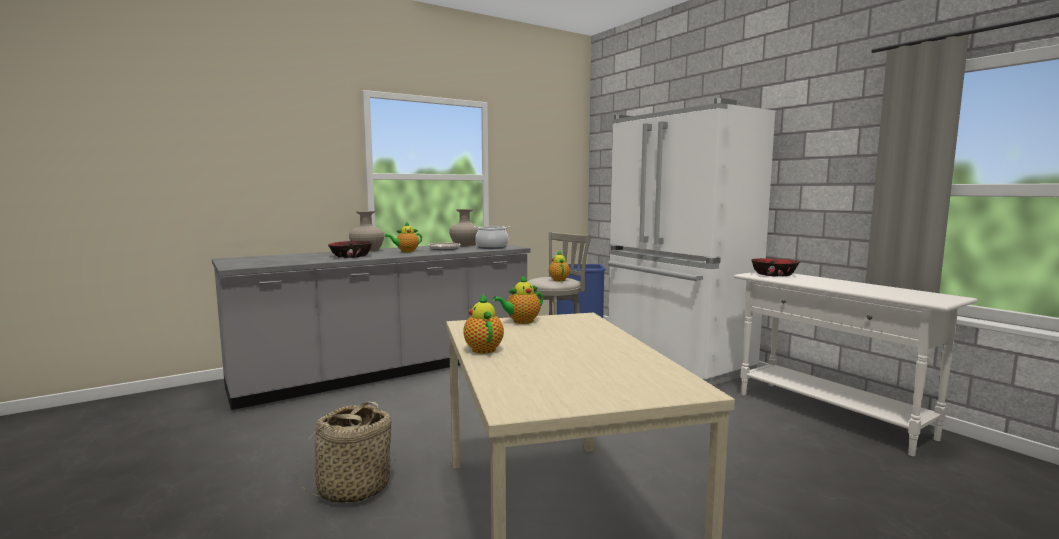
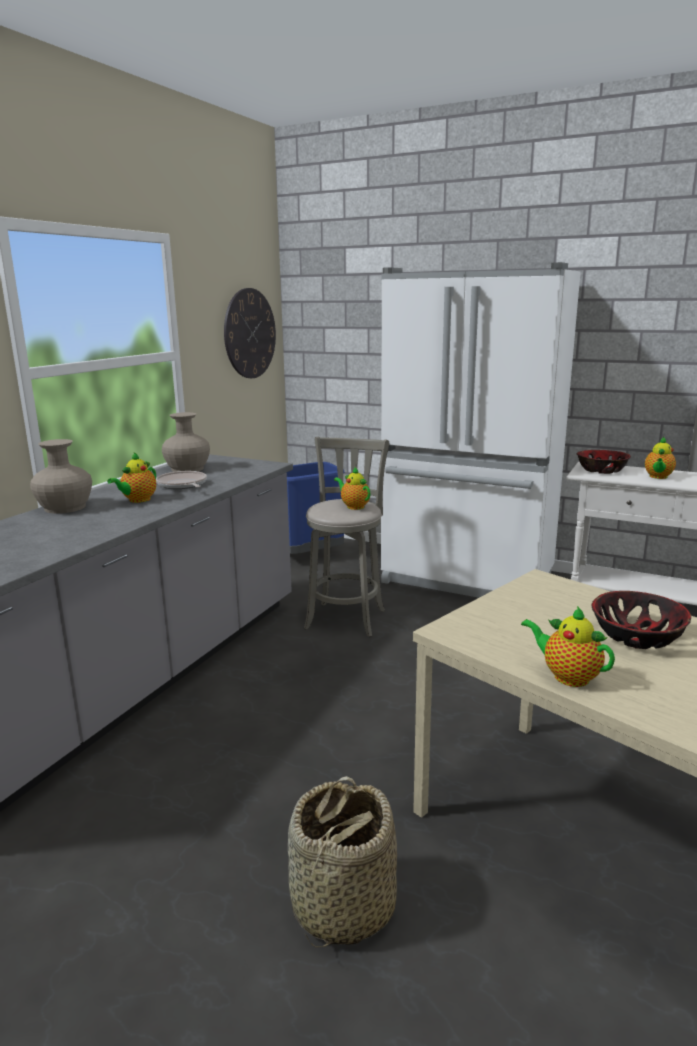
camera: 30 degrees left, 10 degrees up
(351, 256) = (78, 530): bowl -> bowl (637, 636)
(492, 247) = (242, 470): cooking pot -> none
(521, 321) = (500, 608): teapot -> teapot (658, 477)
(554, 170) = (250, 333): none -> wall clock

